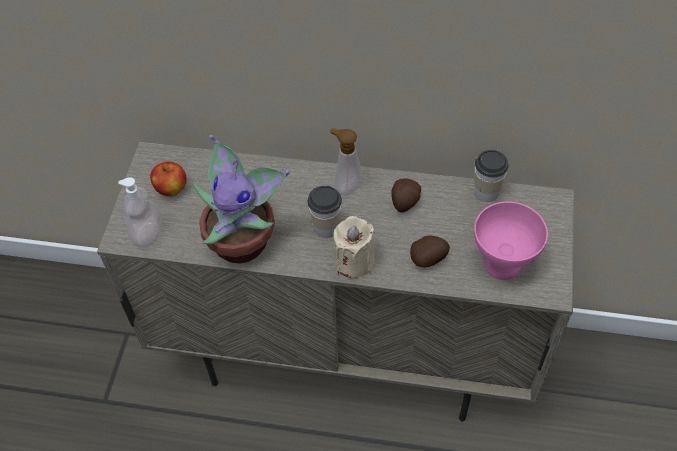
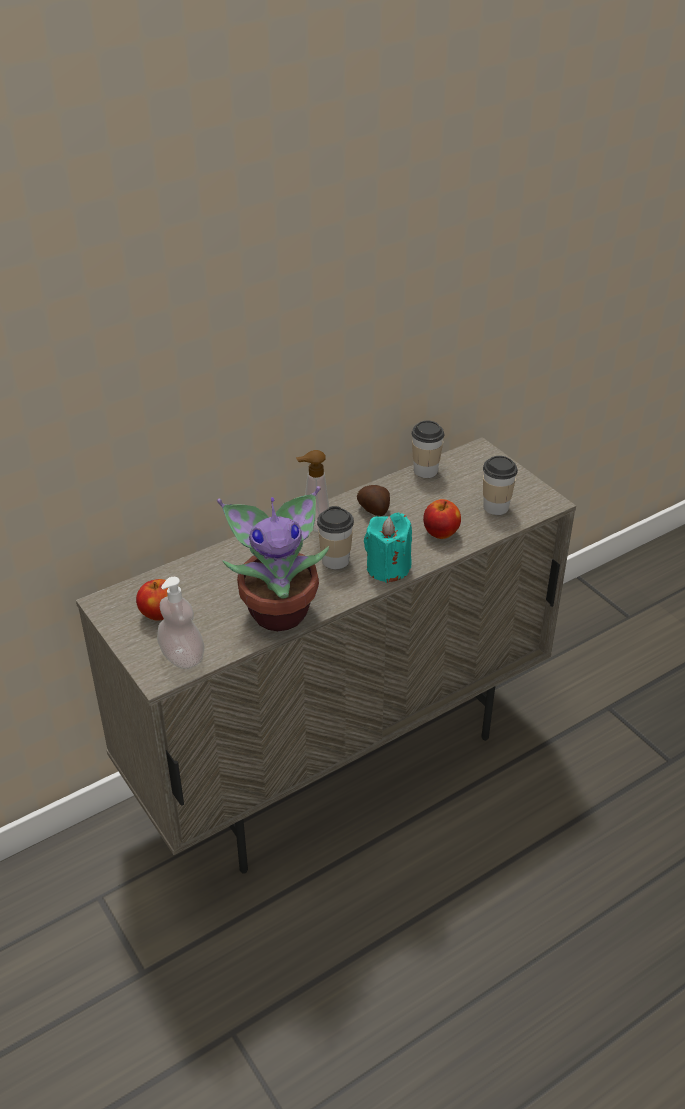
camera: 45 degrees left, 15 degrees down
(354, 261) = (388, 568): beige candle -> turquoise candle
(429, 258) = (441, 533): potato -> apple
(501, 265) = (496, 507): pink bowl -> cup

